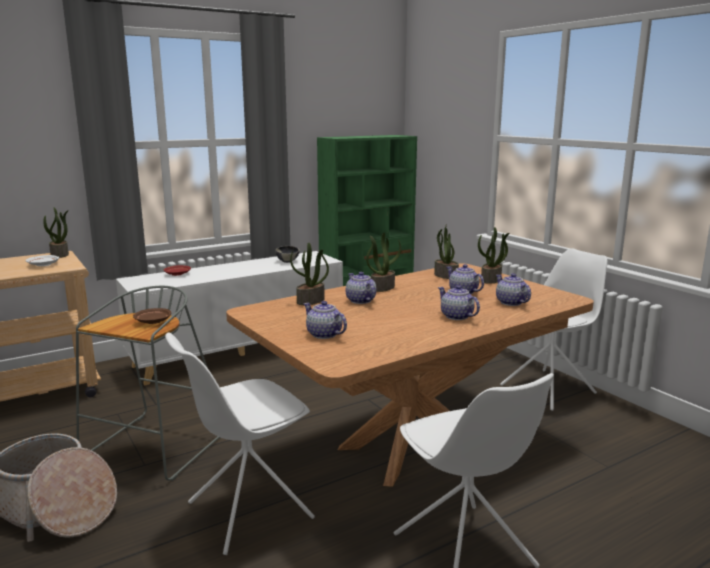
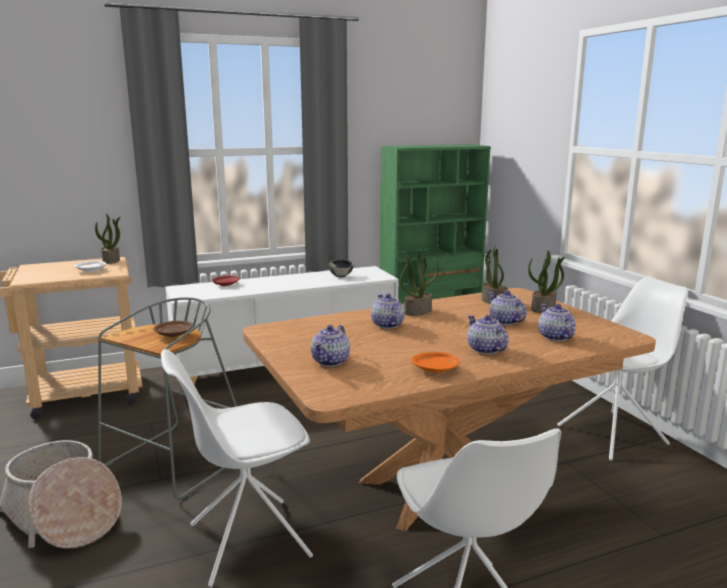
camera: 10 degrees right, 0 degrees up
(310, 301) = (334, 322): potted plant -> none
(324, 334) = (331, 361): teapot -> teapot turned 120 degrees counterclockwise
(421, 335) = (436, 369): none -> orange plate

